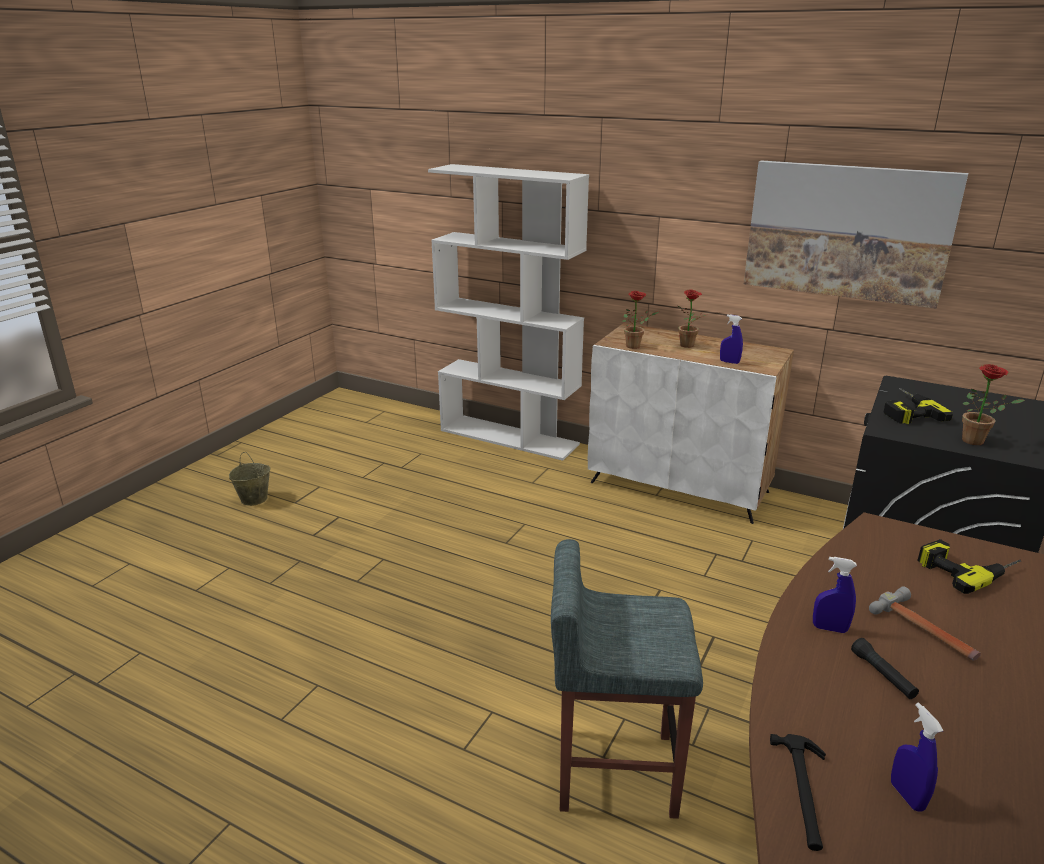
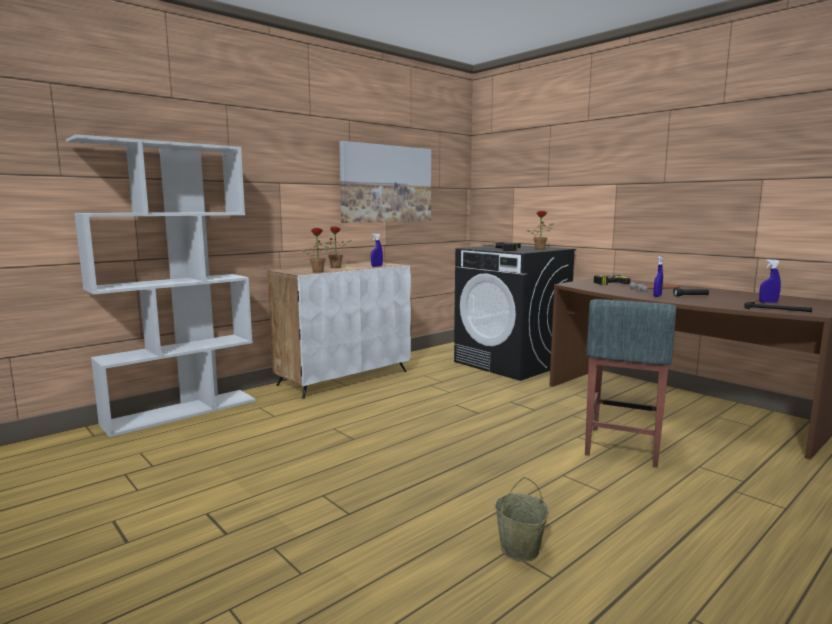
camera: 70 degrees left, 15 degrees down
(253, 499) = (63, 578): beige bucket -> beige bucket (520, 550)

